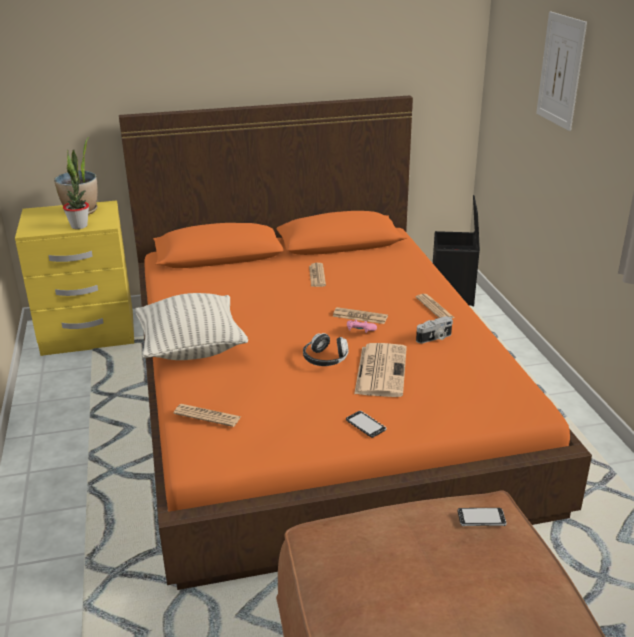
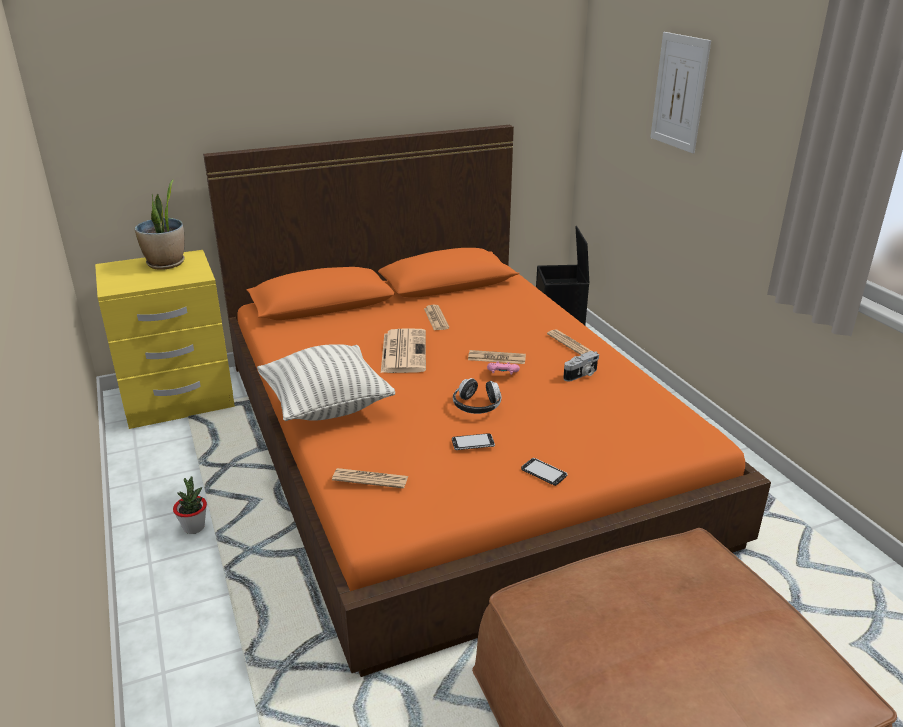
camera: 10 degrees left, 0 degrees up
(79, 226) = (170, 280): potted plant -> potted plant (194, 527)
(380, 370) = (538, 413): newspaper -> newspaper (403, 351)
(481, 518) = (692, 560): phone -> phone (473, 443)

